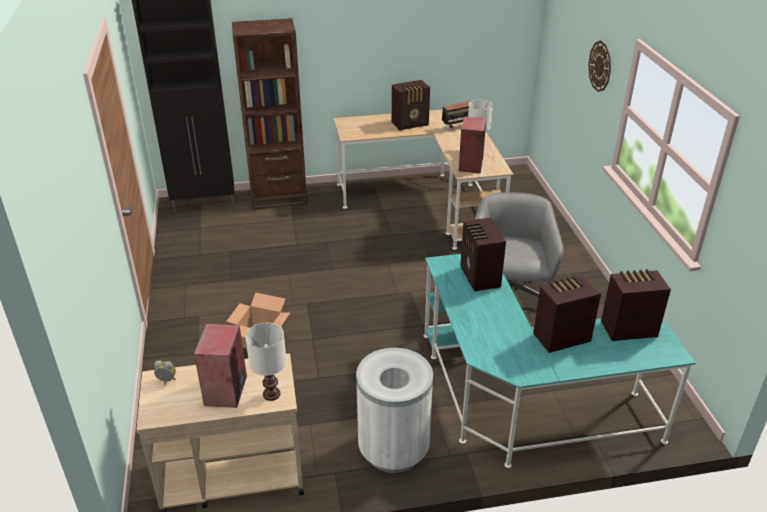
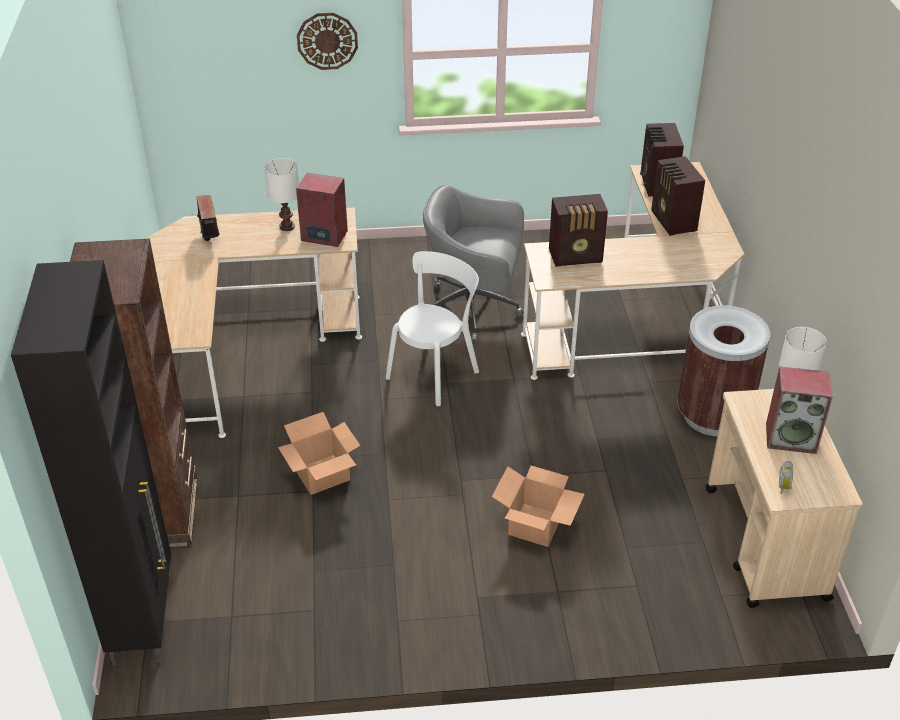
camera: 85 degrees left, 5 degrees up
(312, 246) = (322, 474): none -> cardboard box
(393, 450) = (713, 415): white trash can -> brown trash can
(411, 124) = (180, 274): radio -> none
(422, 285) = (435, 372): none -> white chair
(522, 403) = (640, 321): turquoise desk -> beige desk

